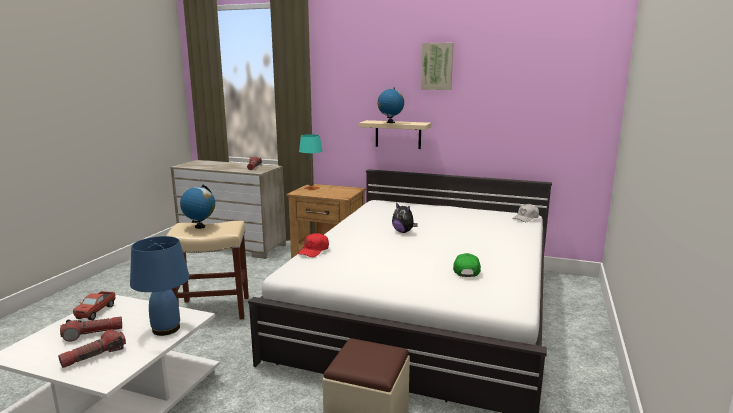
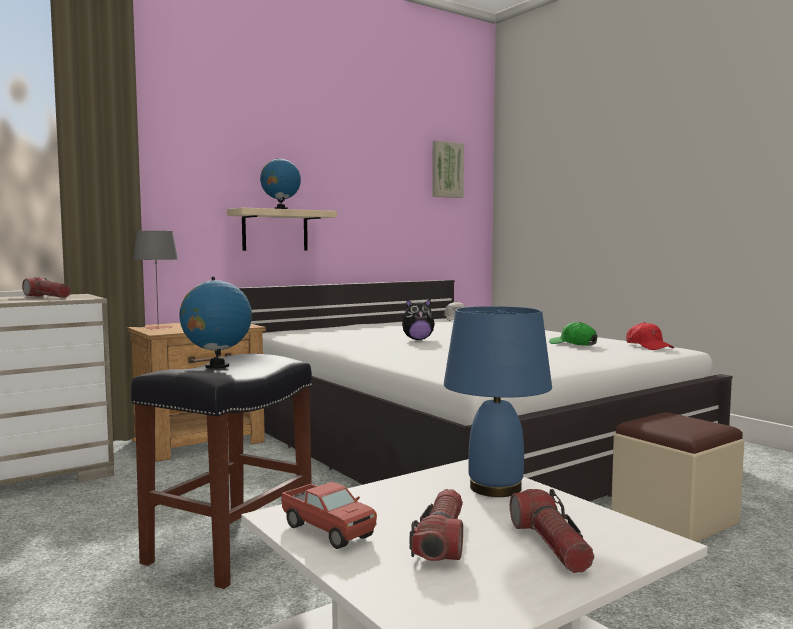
camera: 55 degrees left, 10 degrees down
(212, 309) = (230, 548): beige stool -> black stool
(311, 188) = (158, 327): turquoise table lamp -> grey table lamp
(314, 251) = (416, 364): red cap -> red cap (648, 346)
(437, 66) = (323, 135): picture -> picture (446, 170)

